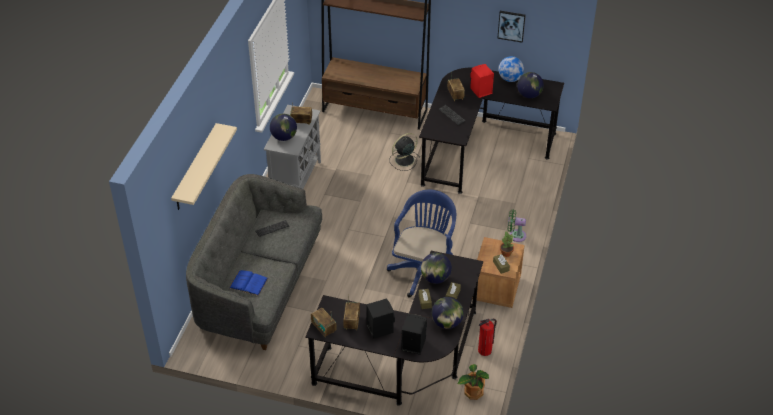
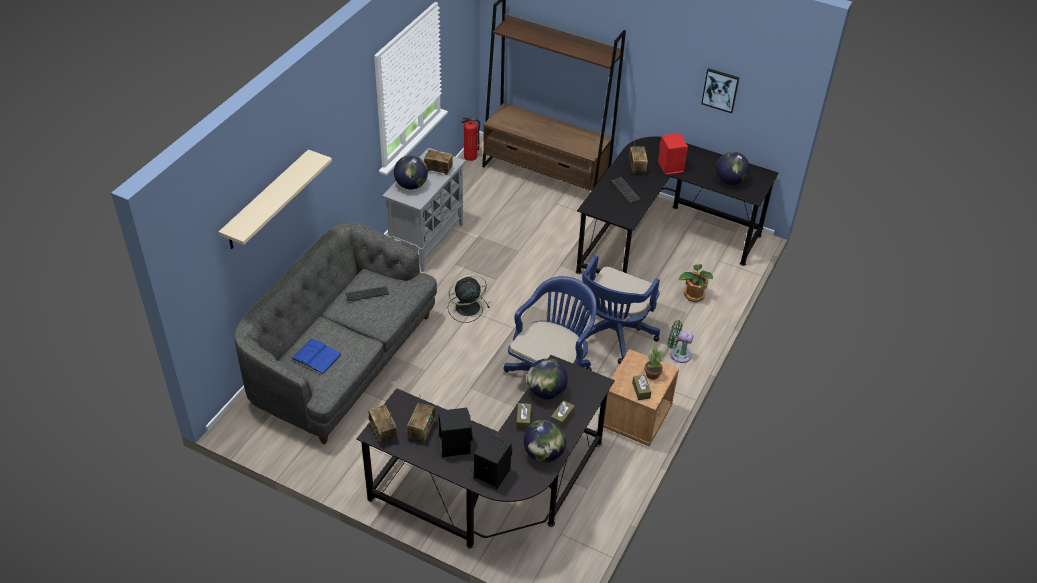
camera: 10 degrees right, 0 degrees up
(403, 160) = (563, 239): black fan -> black fan (466, 308)
(462, 229) = (613, 335): none -> blue office chair
(472, 392) = (569, 549): potted plant -> potted plant (693, 295)
(485, 350) = (600, 496): fire extinguisher -> fire extinguisher (470, 156)
(510, 79) = (711, 158): globe -> none

